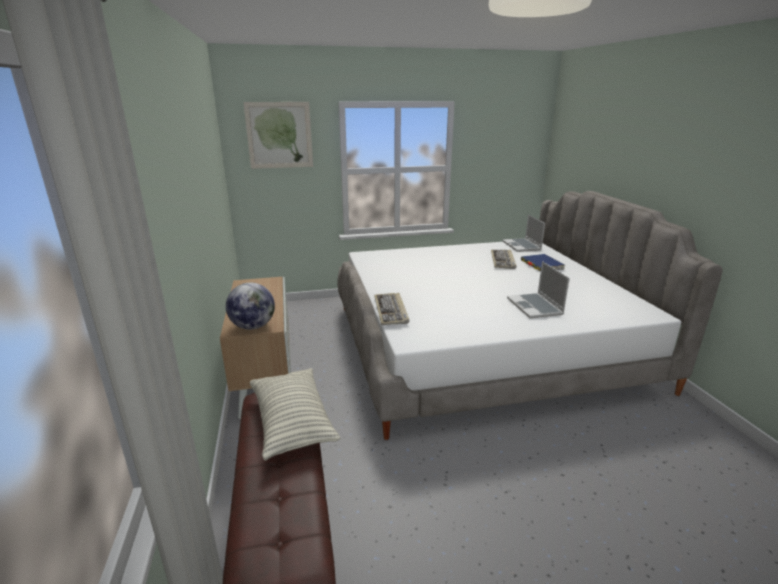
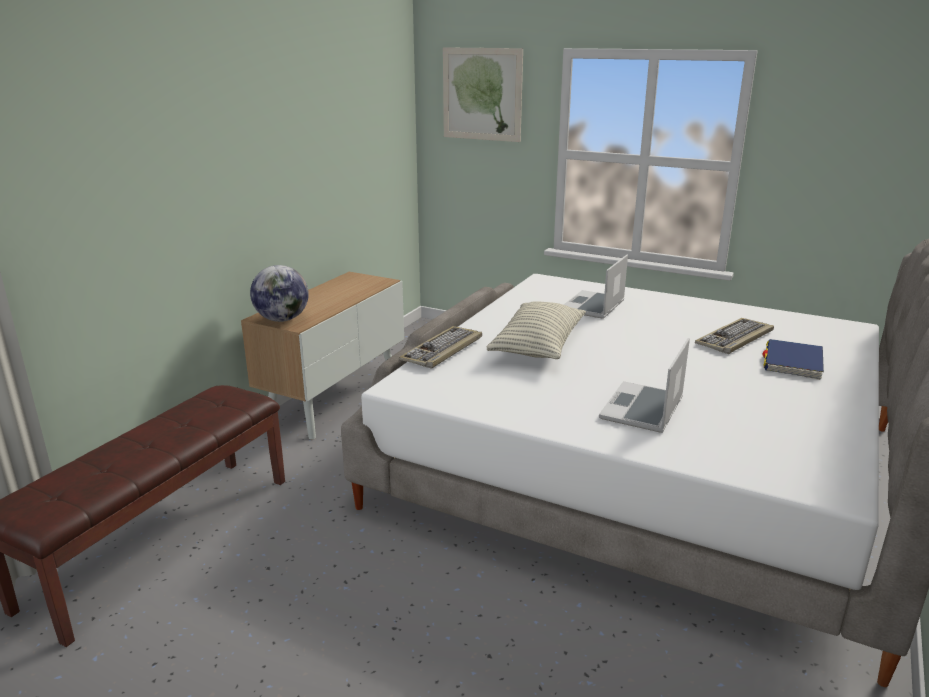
camera: 40 degrees right, 0 degrees up
(292, 423) = (204, 421): pillow -> pillow (538, 346)
(522, 246) = (822, 328): laptop -> laptop (593, 306)

